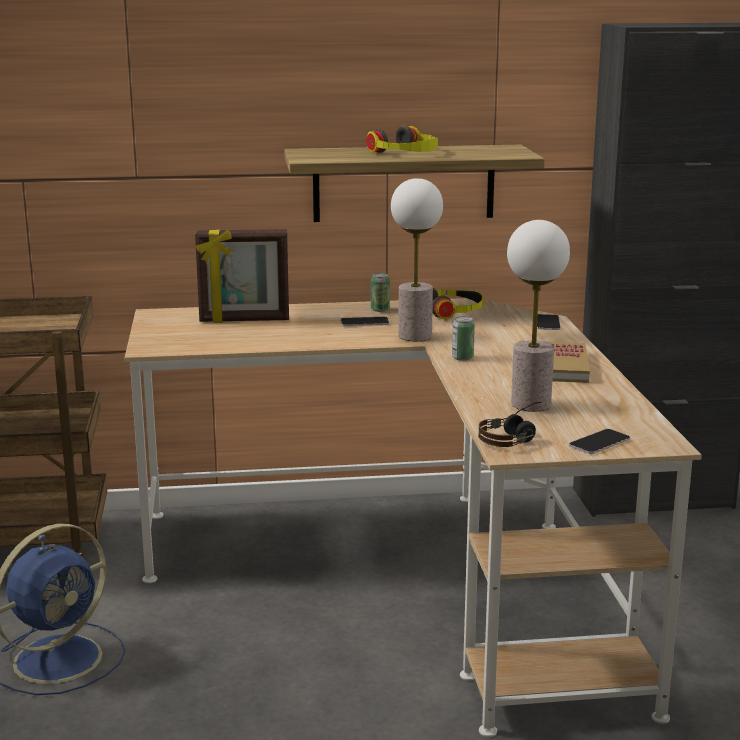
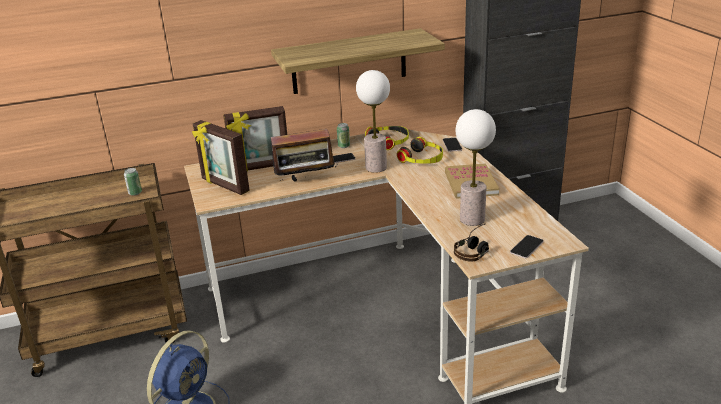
camera: 10 degrees left, 10 degrees up
(180, 334) = (224, 186): none -> picture frame
(300, 341) = (305, 182): none -> radio
(406, 153) = (354, 46): headphones -> headphones (422, 159)
(462, 358) = (413, 183): can -> can (135, 193)

